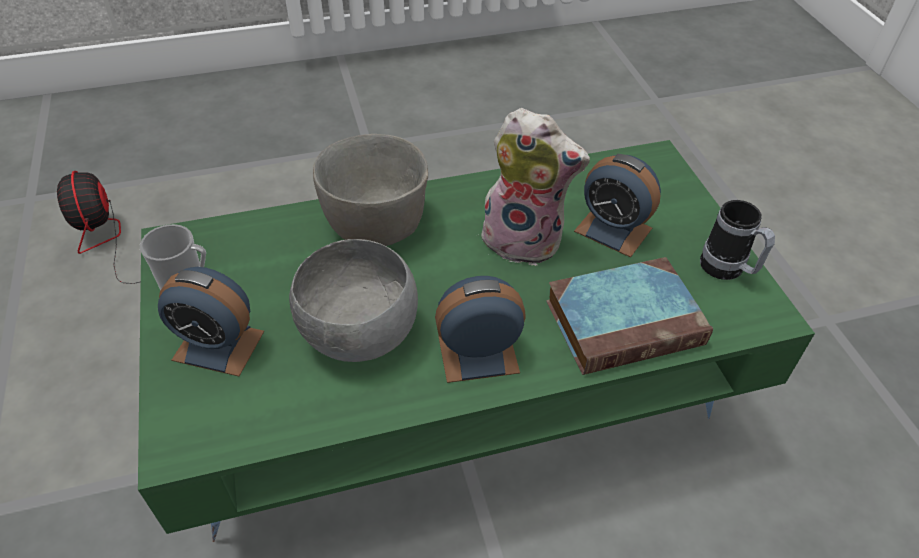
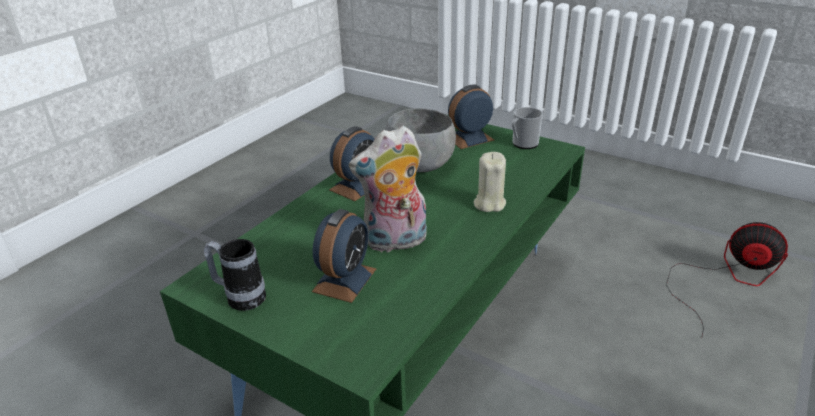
camera: 140 degrees right, 15 degrees down
(375, 224) = (489, 203): grey bowl -> beige candle
(613, 230) = (344, 280): alarm clock -> alarm clock turned 120 degrees clockwise
(626, 321) = (291, 235): book -> none

